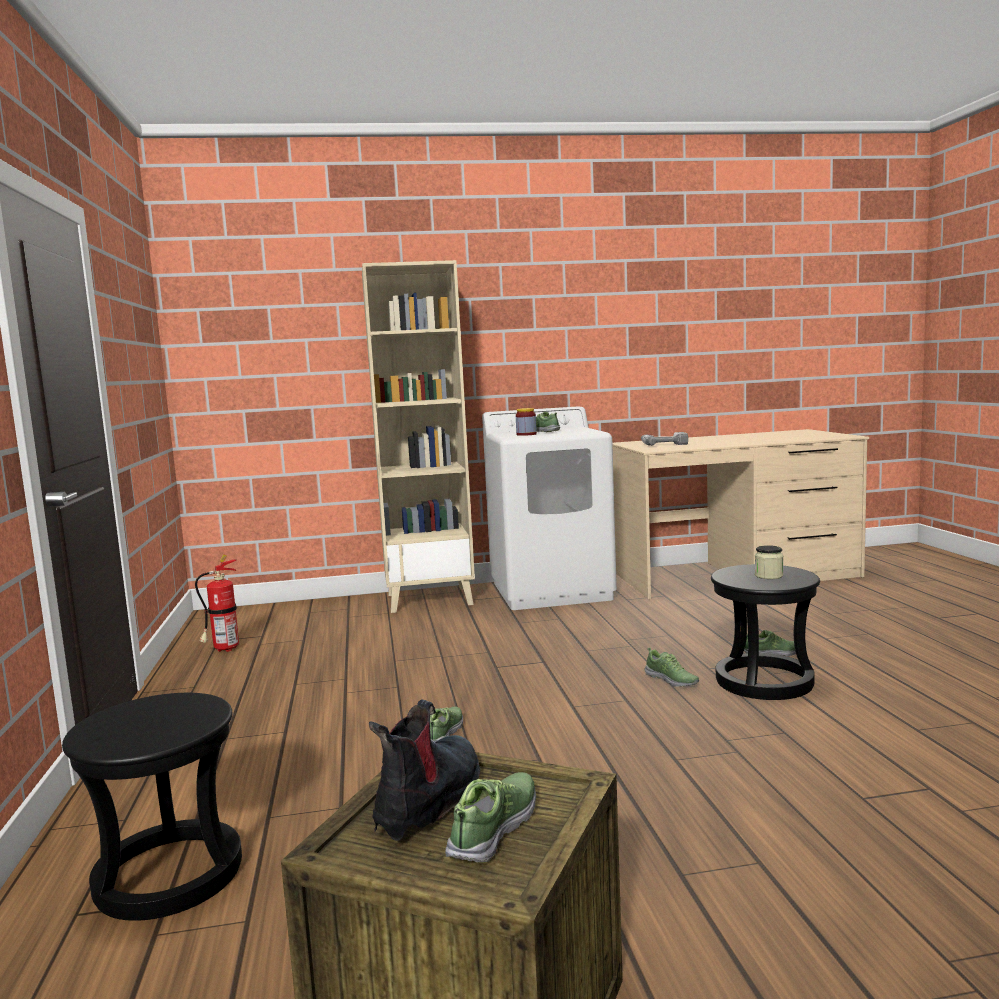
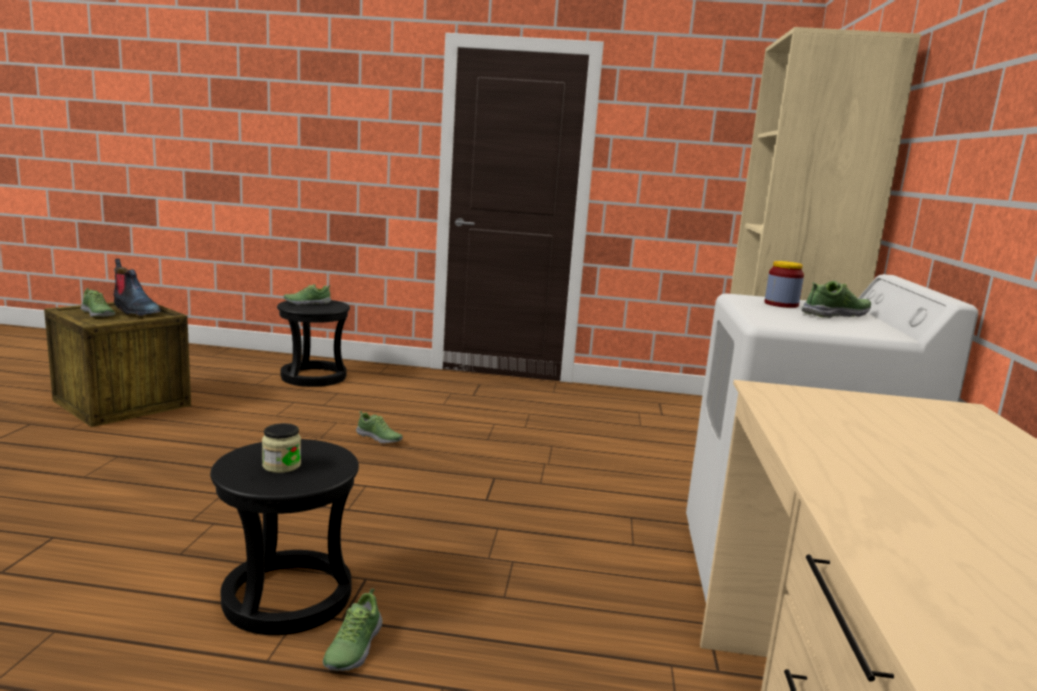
camera: 105 degrees right, 5 degrees up
(223, 650) = (630, 402): fire extinguisher -> none
(663, 444) = (889, 419): power drill -> none
(672, 680) = (361, 545): shoe -> shoe (307, 303)

